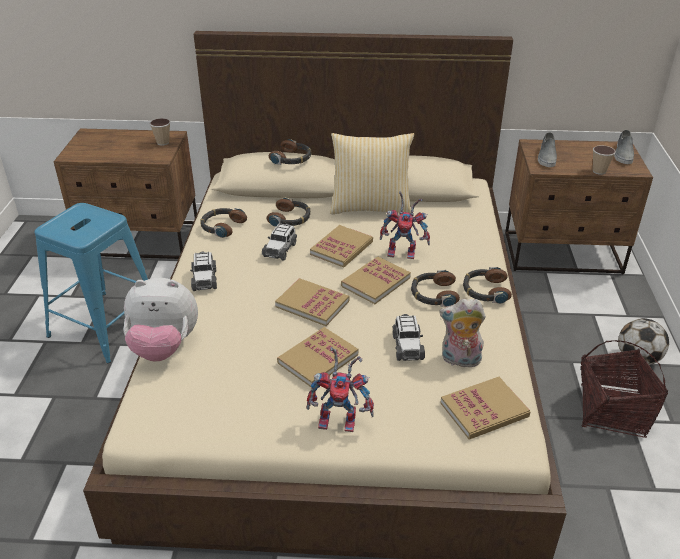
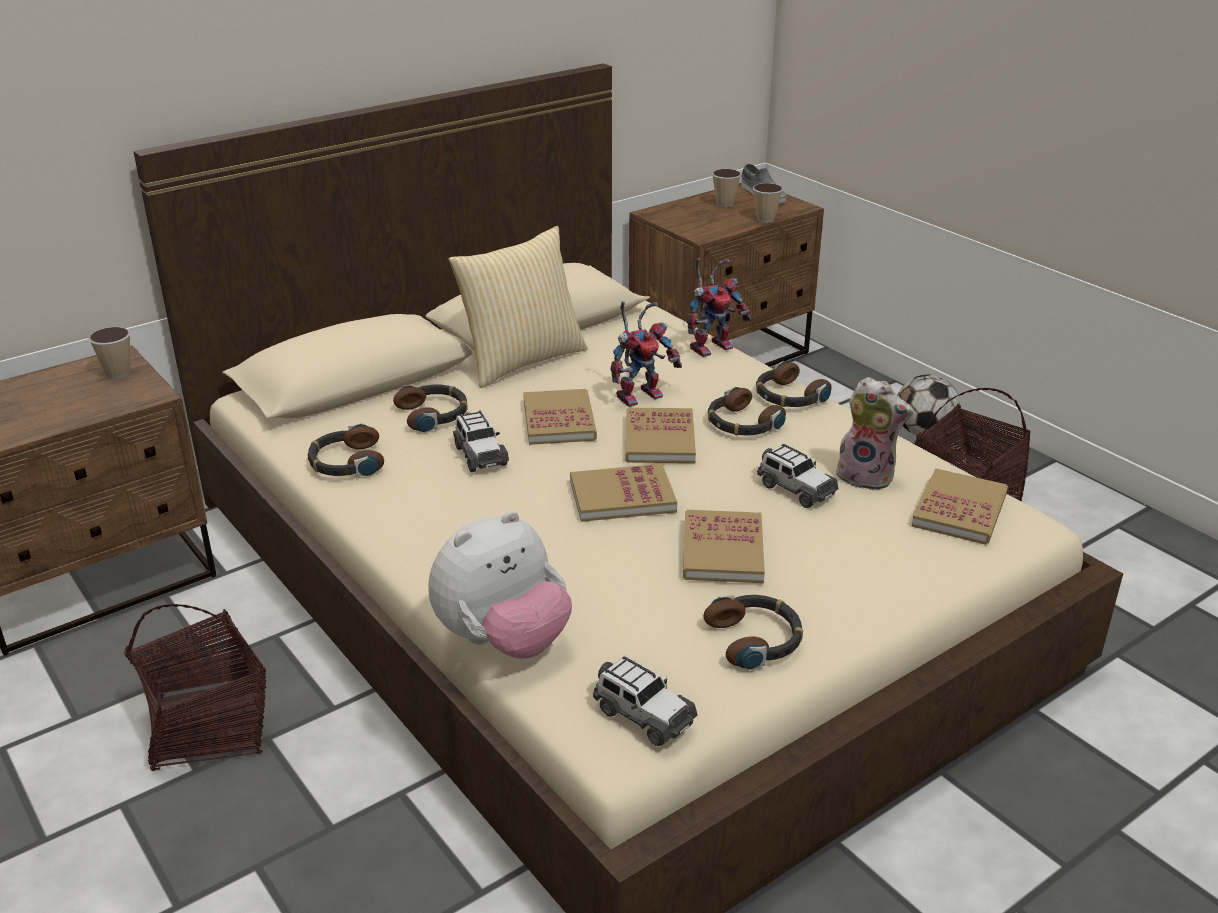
camera: 40 degrees left, 5 degrees down
(106, 326) = (209, 727): blue stool -> basket
(204, 279) = (428, 536): toy car -> toy car (643, 715)
(292, 159) = (365, 328): headphones -> headphones (756, 639)
(341, 420) = (843, 597): toy robot -> toy robot (712, 346)
(459, 360) = (867, 476): plush toy -> plush toy turned 120 degrees counterclockwise
(546, 156) = (689, 221): grey shoe -> none
(587, 152) = (725, 204): none -> cup

